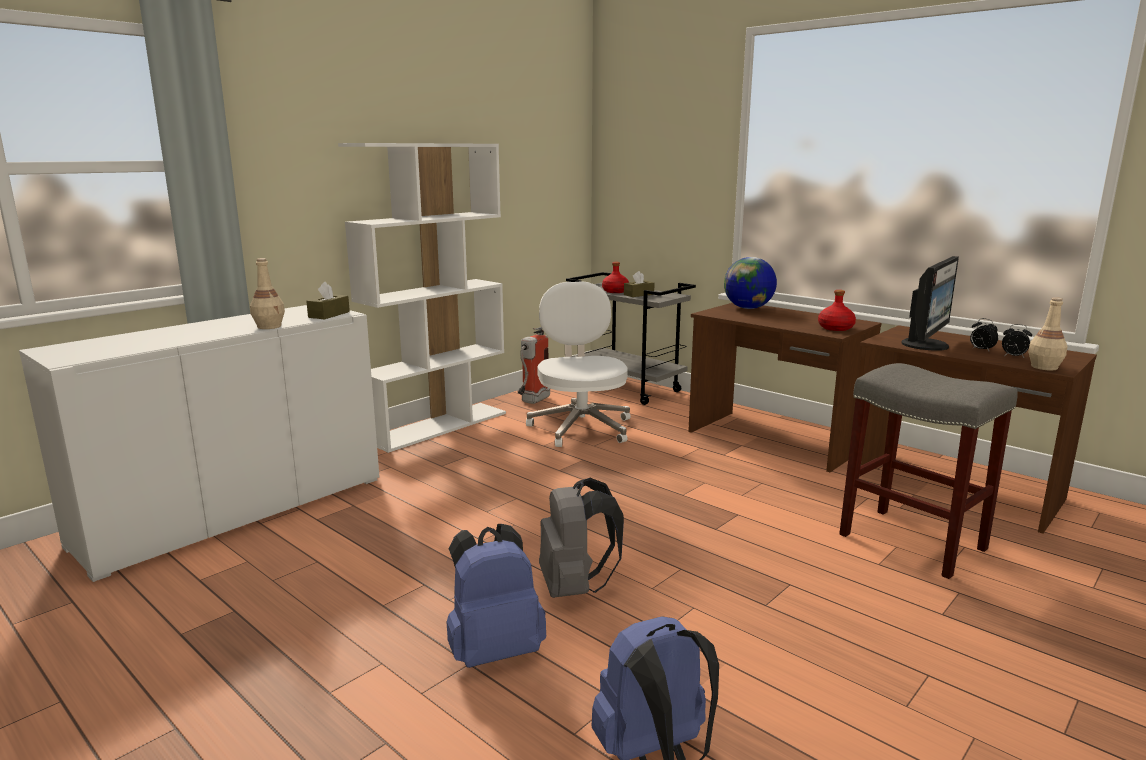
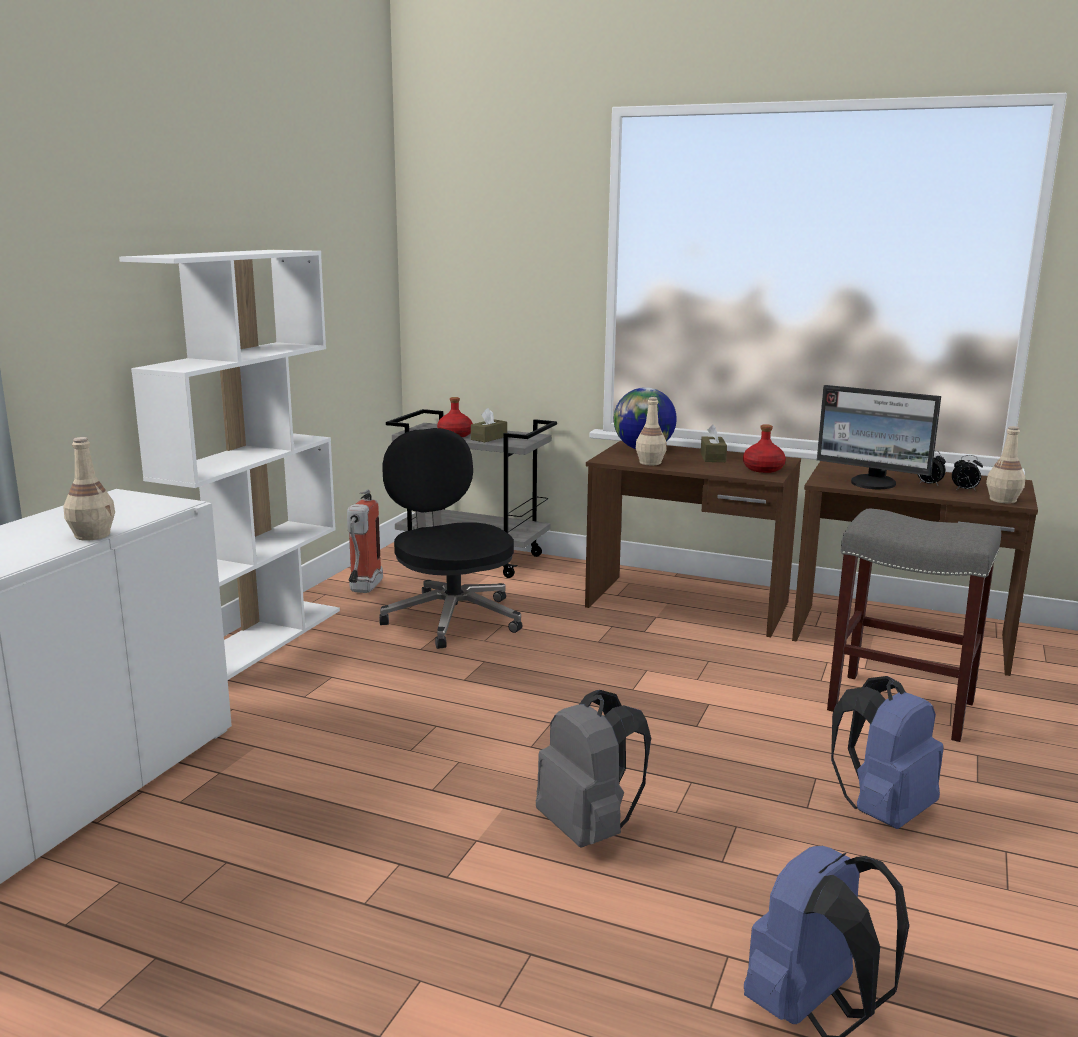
camera: 20 degrees left, 0 degrees up
(329, 314) = (158, 507): brown tissue box -> brown tissue box (713, 457)
(494, 650) = (549, 930): blue backpack -> blue backpack (882, 811)
(581, 427) = (451, 618): white office chair -> black office chair
(742, 317) = (650, 462): none -> beige bottle
(926, 345) = (873, 483): monitor -> monitor turned 105 degrees clockwise

